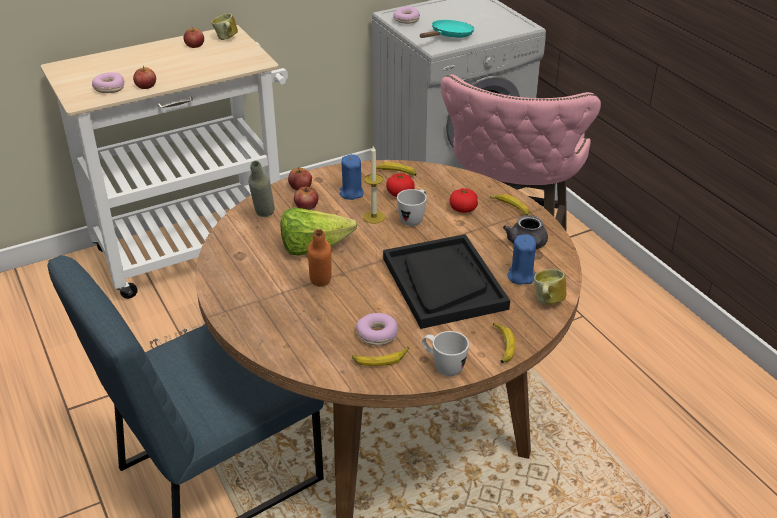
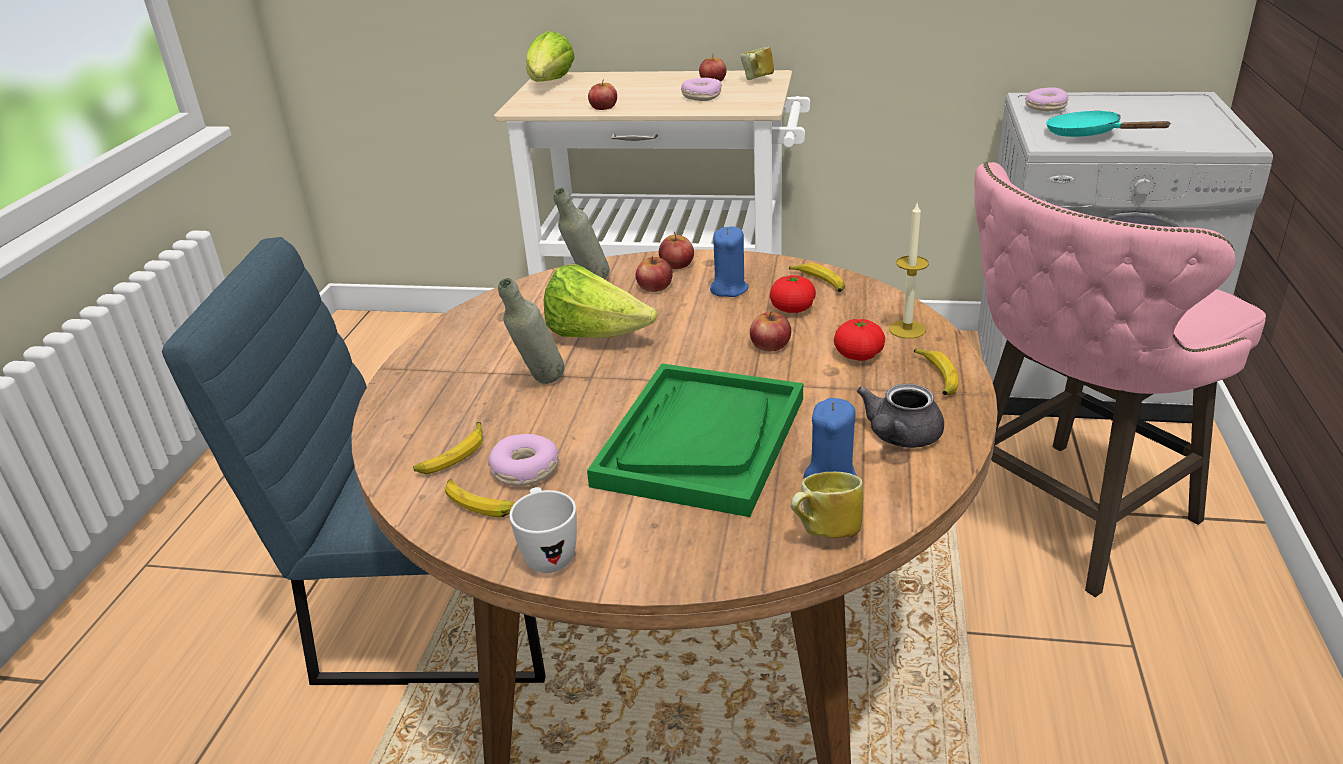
camera: 40 degrees right, 5 degrees down
(70, 73) = (550, 84): none -> lettuce
(109, 88) = (564, 102): donut -> donut (701, 96)
(321, 288) = (539, 385): orange bottle -> grey bottle
(374, 217) = (719, 325): candle -> candle (907, 329)
(414, 219) = (770, 344): white mug -> apple
(443, 283) = (701, 440): black tray -> green tray
(449, 36) = (1089, 135): turquoise frying pan -> turquoise frying pan turned 120 degrees counterclockwise
(502, 346) = (669, 566): banana -> banana (453, 455)

